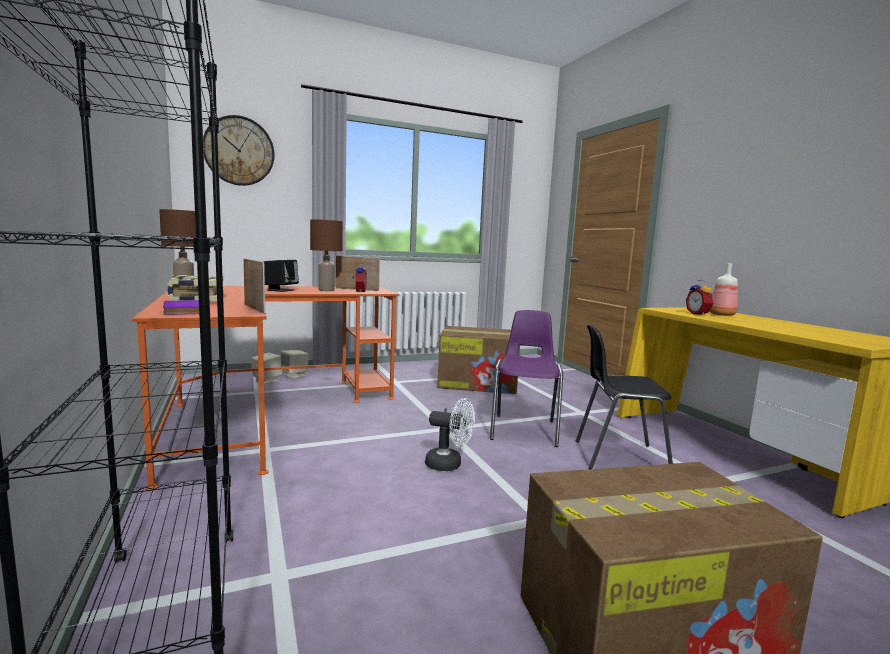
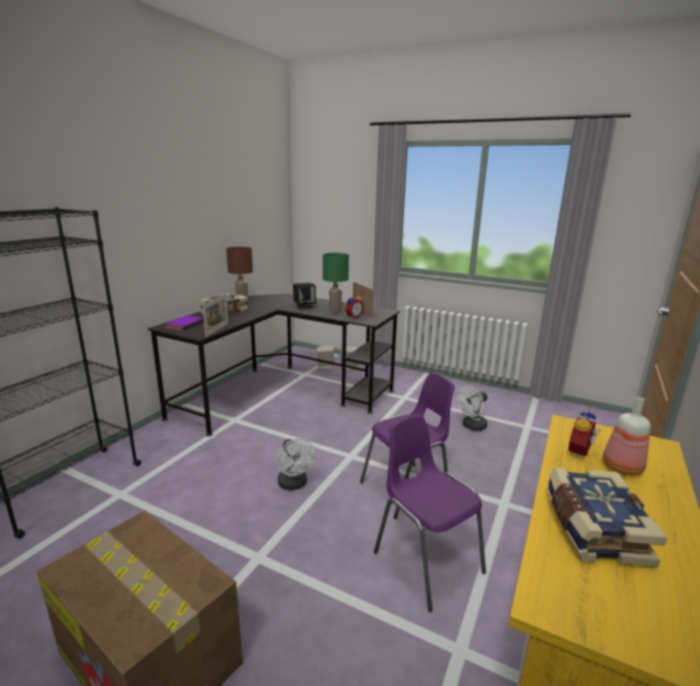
camera: 50 degrees right, 10 degrees up
(239, 151) = (331, 185): wall clock -> none
(267, 412) = (281, 393): orange desk -> black desk
(326, 290) = (334, 311): brown table lamp -> green table lamp
(479, 383) = (471, 426): cardboard box -> white fan
(617, 457) = (425, 561): black chair -> purple chair
(786, 328) = (593, 528): none -> book

